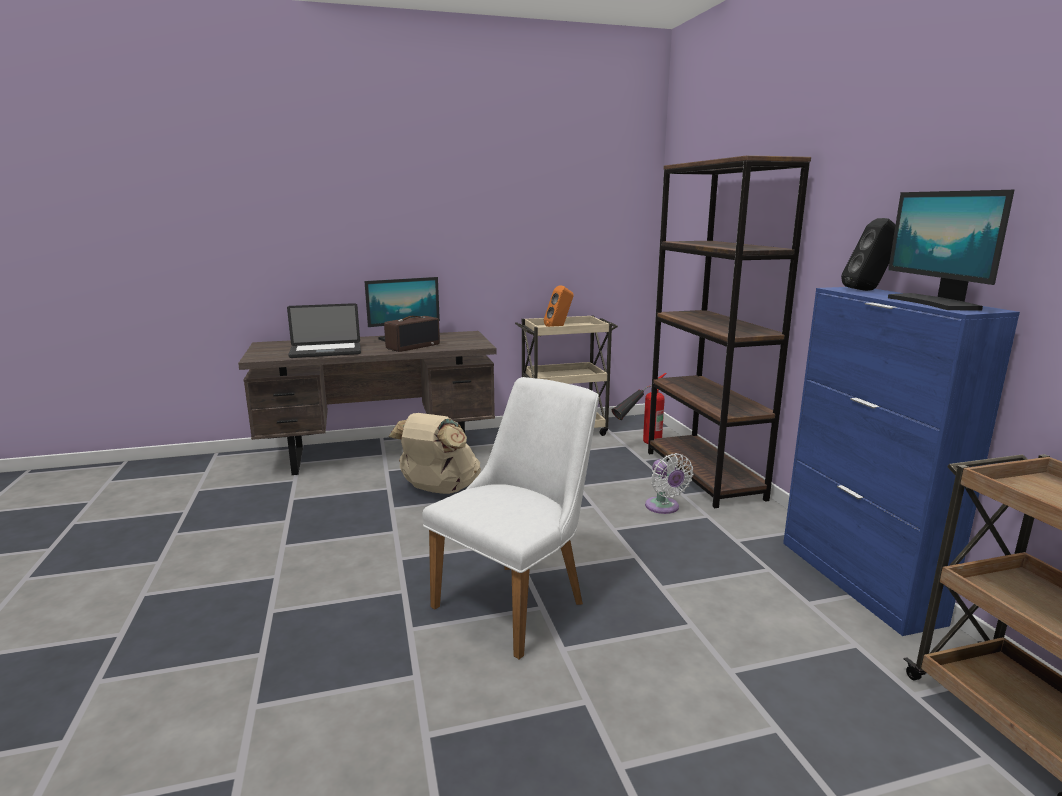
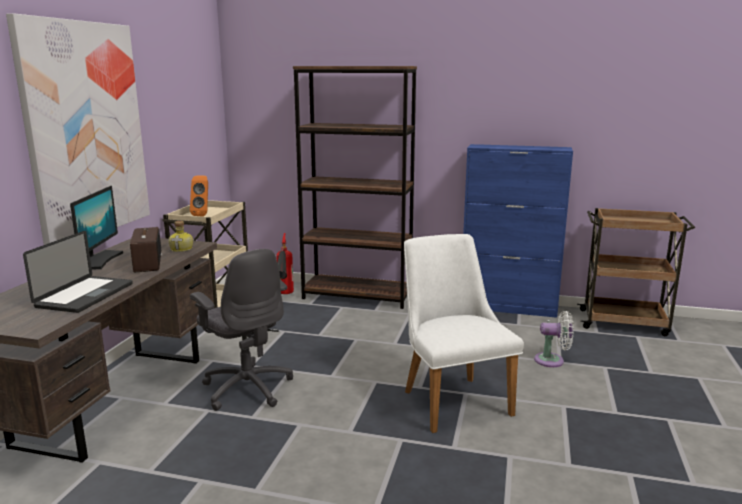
camera: 60 degrees left, 0 degrees up
(428, 226) = (86, 130): none -> picture
(438, 490) = (247, 388): beige backpack -> grey office chair
(461, 345) = (182, 249): none -> bottle
(664, 508) = (385, 321): white fan -> white fan (552, 360)
(868, 290) = (489, 145): black speaker -> none
(934, 303) = (540, 148): monitor -> none

